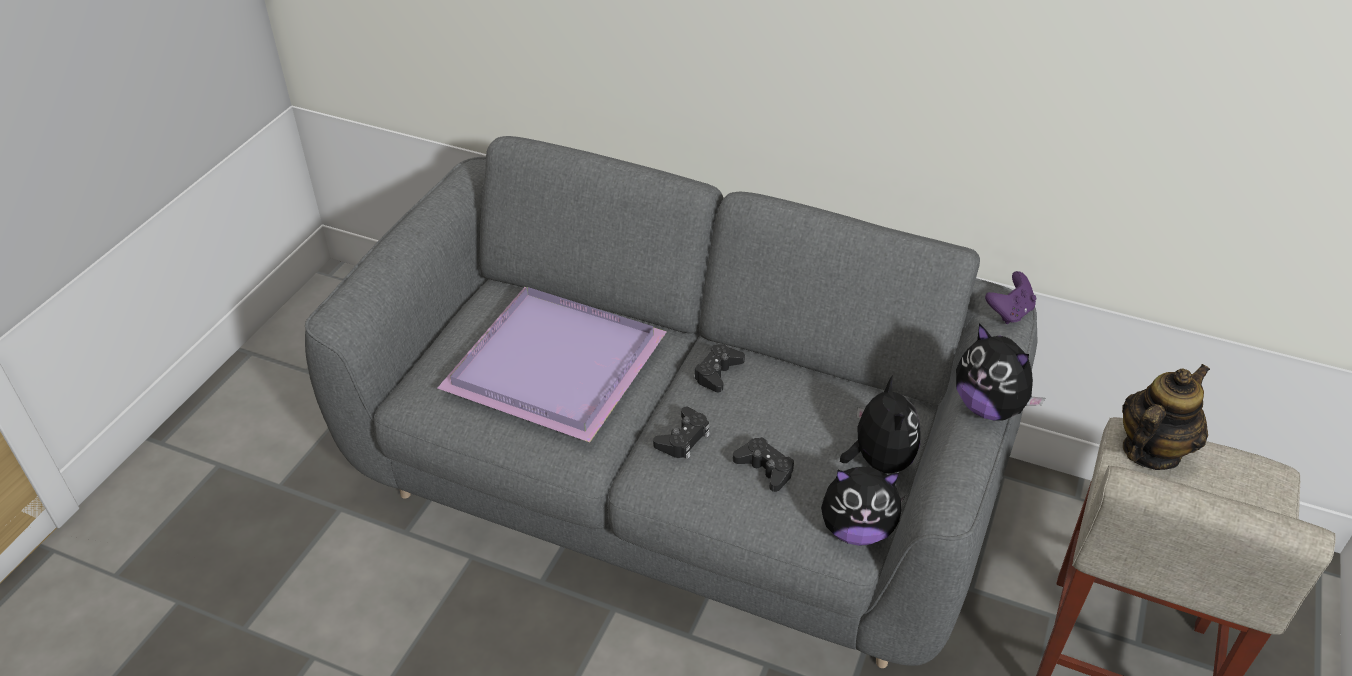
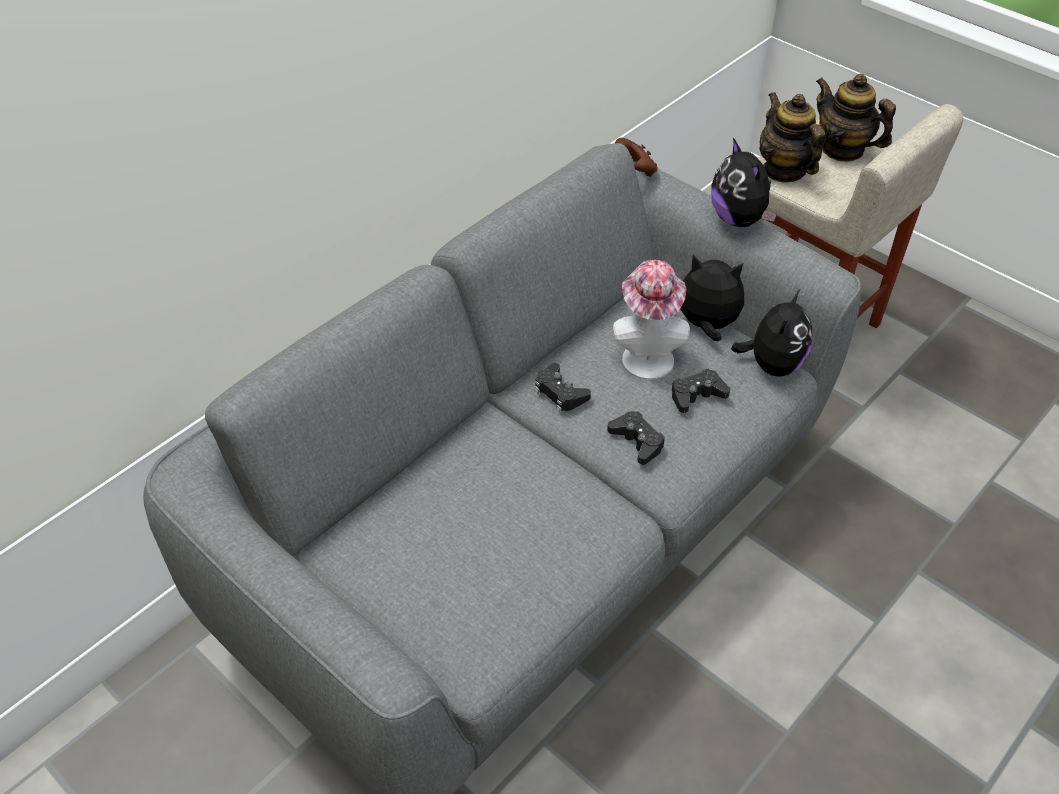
camera: 70 degrees left, 5 degrees up
(556, 368) = (499, 514): purple tray -> none
(800, 419) = (646, 355): none -> hat
(989, 407) = (739, 219): plush toy -> plush toy turned 90 degrees clockwise
(1009, 312) = (637, 170): purple game controller -> brown game controller
(1245, 501) = (842, 149): none -> teapot

